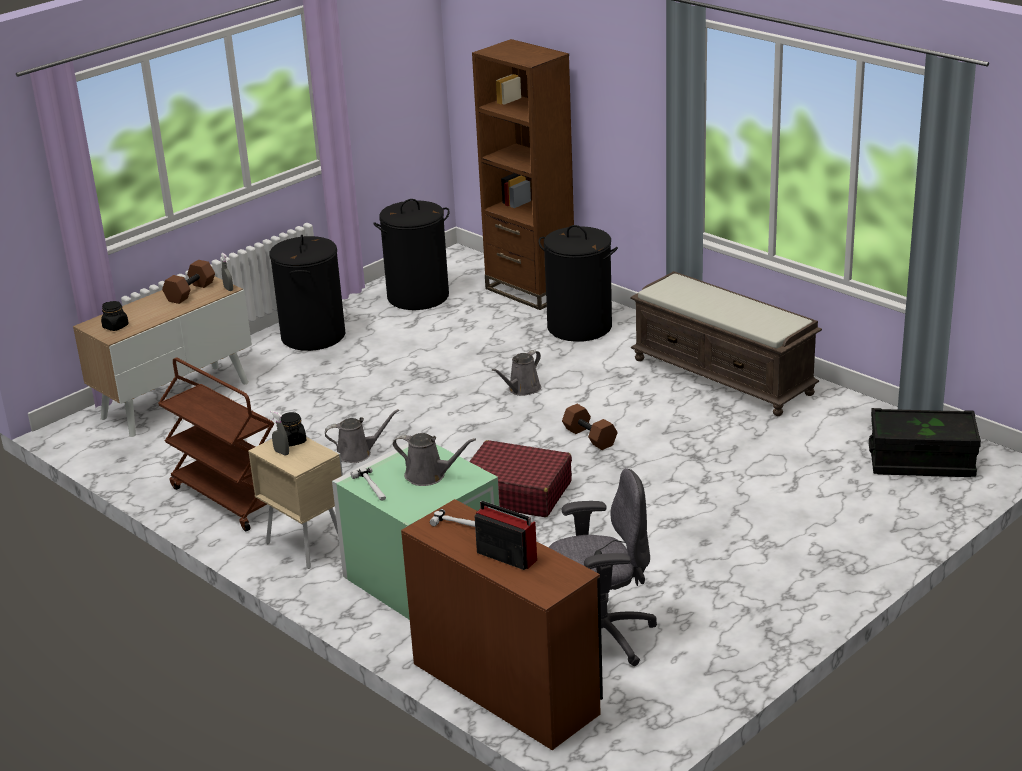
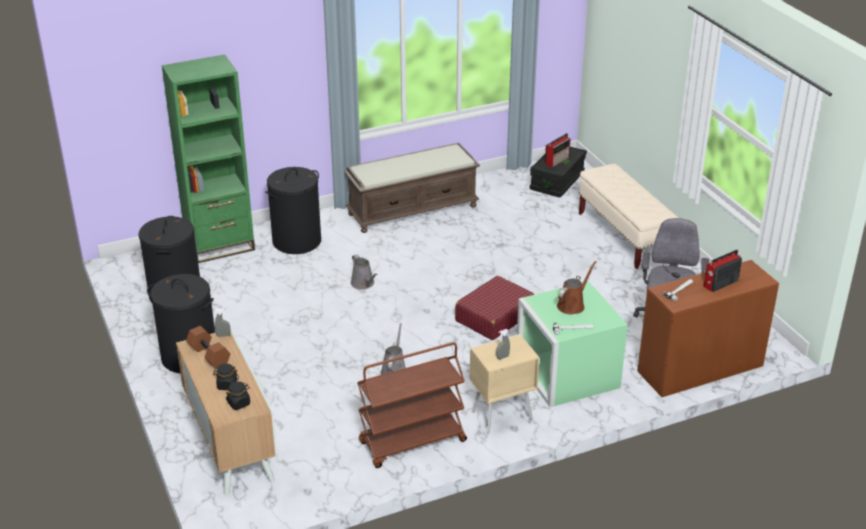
camera: 70 degrees left, 5 degrees up
(292, 441) = (489, 350): black jar -> black jar (227, 385)
(429, 475) = (572, 305): grey watering can -> brown watering can
(530, 290) = (220, 246): brown bookcase -> green bookcase
(590, 437) = (448, 274): brown dumbbell -> none
(817, 552) = (624, 236): none -> beige bench
(921, 425) = (557, 160): none -> radio

